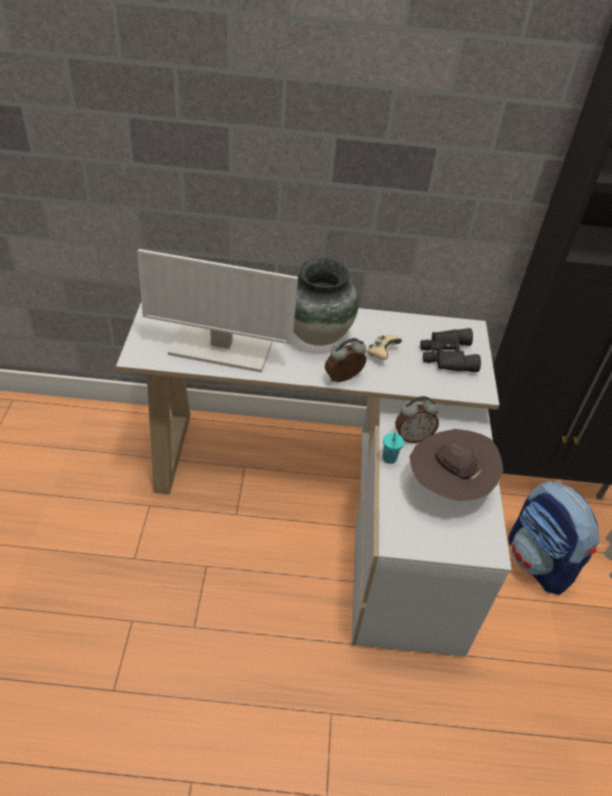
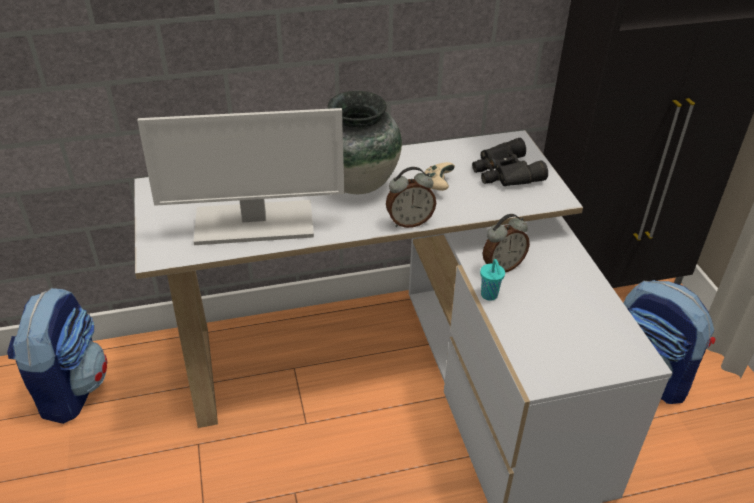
camera: 15 degrees left, 5 degrees down
(73, 434) = (71, 388): none -> backpack
(344, 379) = (409, 222): alarm clock -> alarm clock turned 150 degrees counterclockwise
(447, 486) = (564, 306): brown hat -> none

